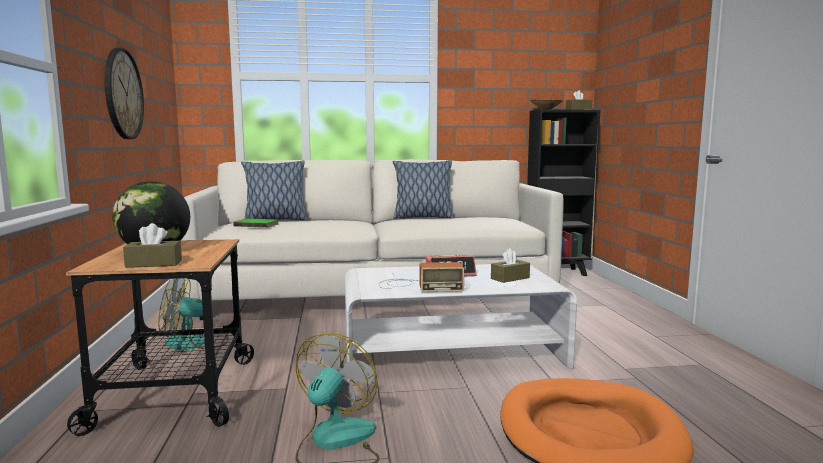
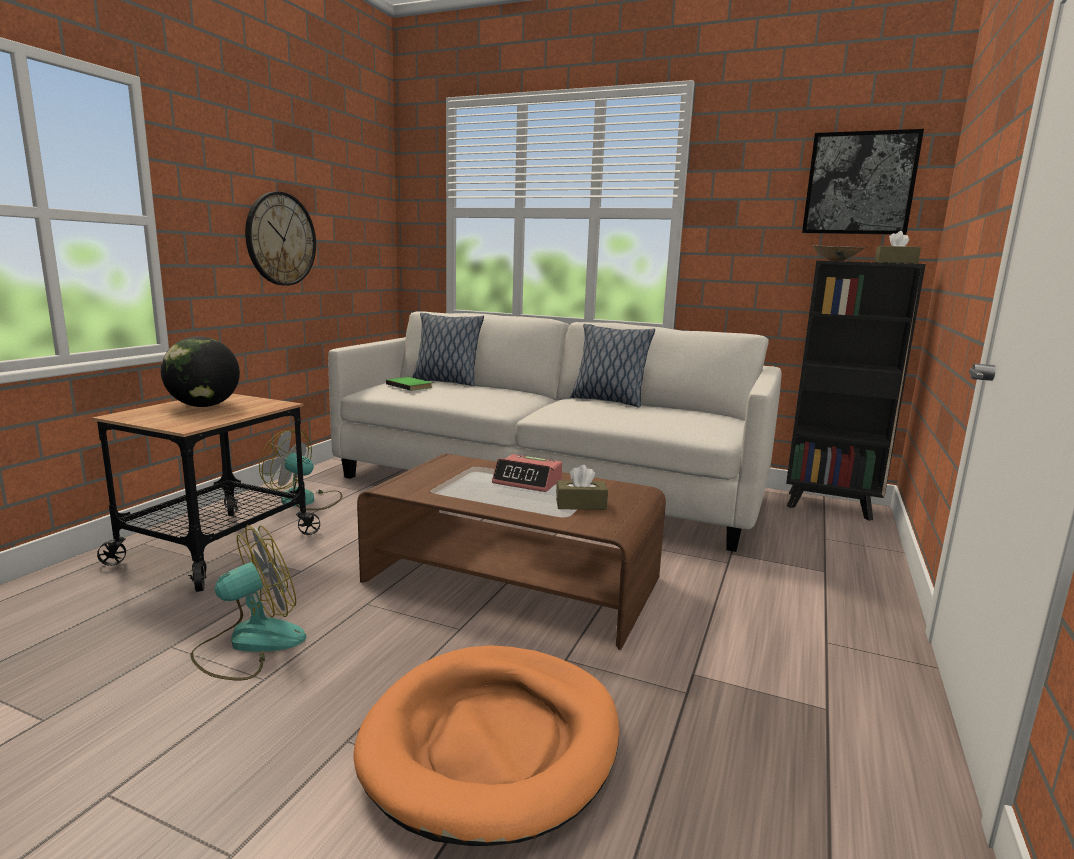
camera: 30 degrees right, 5 degrees up
(154, 264) = (162, 420): brown tissue box -> none
(417, 286) = (454, 491): radio -> none
(451, 351) = (513, 579): white coffee table -> brown coffee table
(548, 61) = (859, 184): none -> picture

